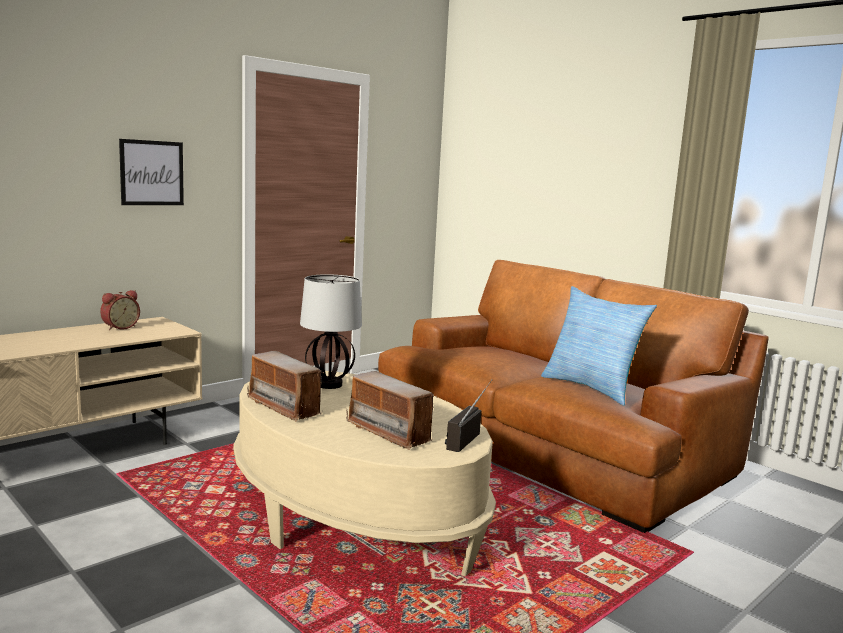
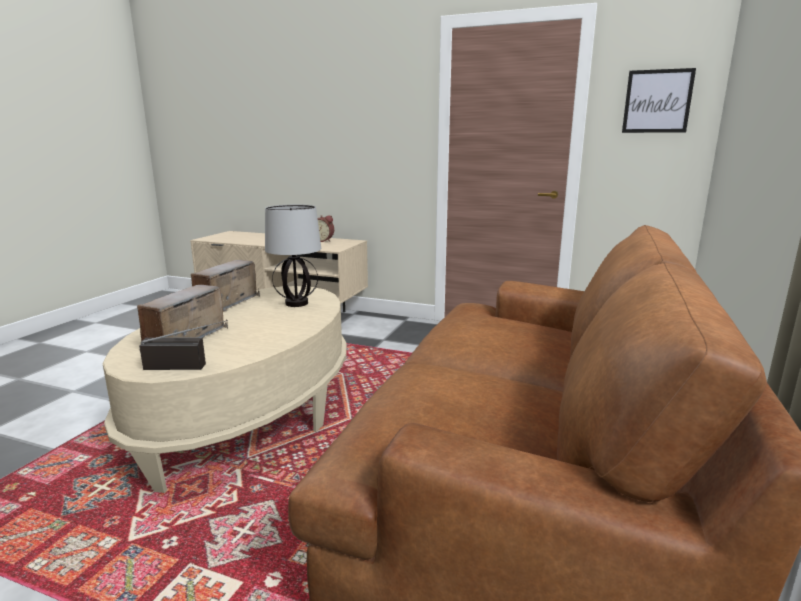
camera: 65 degrees right, 5 degrees up
(152, 173) = (363, 129): picture -> picture (657, 101)
(591, 387) = (445, 402): pillow -> none

